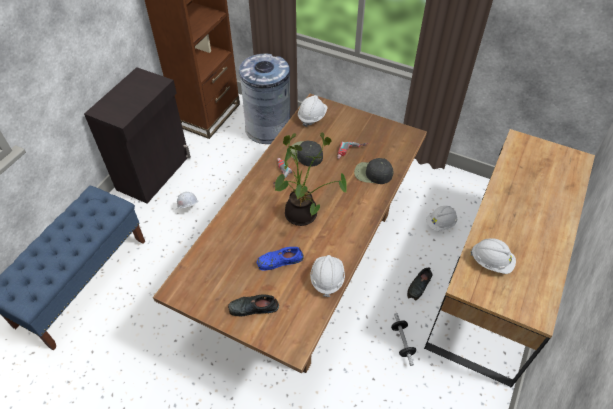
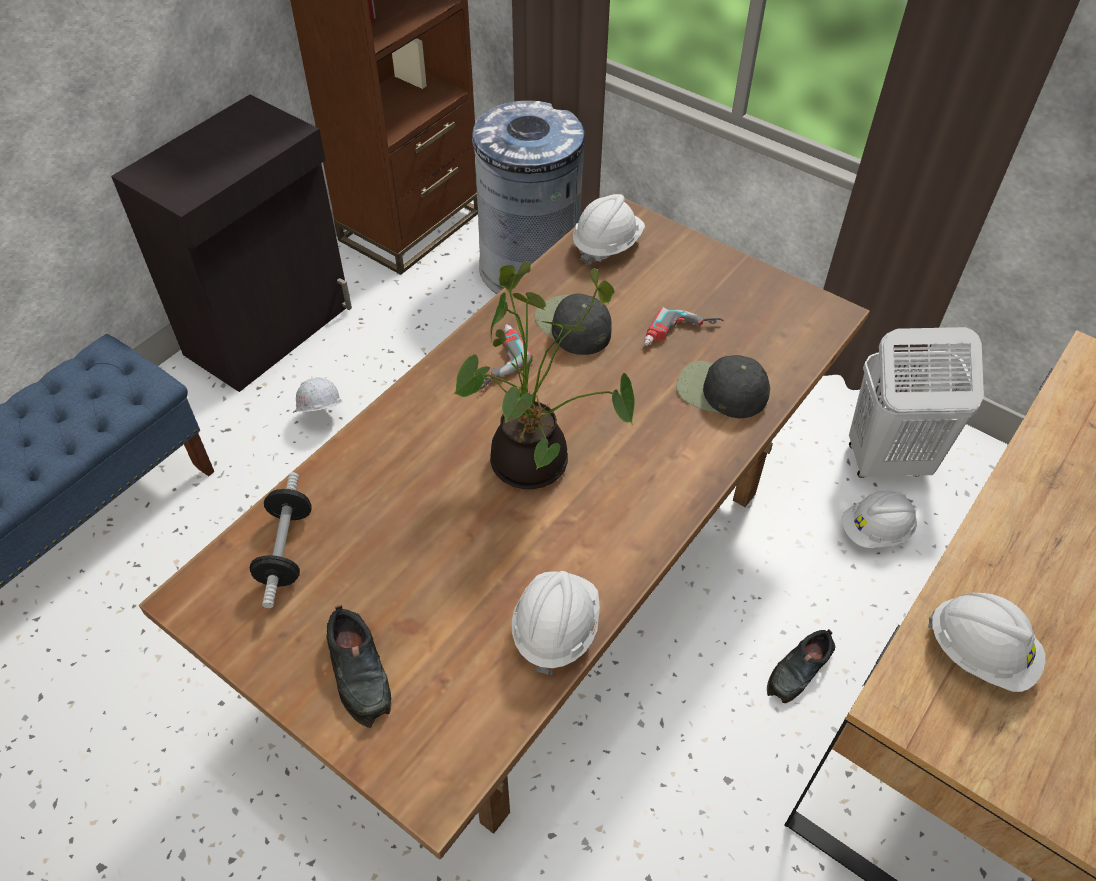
camera: 10 degrees right, 0 degrees up
(252, 308) = (360, 671): black shoe -> black shoe turned 120 degrees counterclockwise
(279, 261) = (451, 566): blue shoe -> none
(402, 342) = (734, 799): dumbbell -> dumbbell (286, 550)
(440, 193) = (886, 461): none -> white laundry basket

